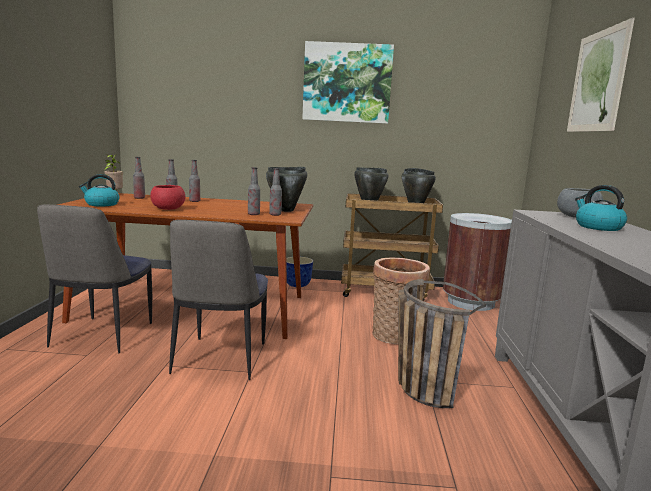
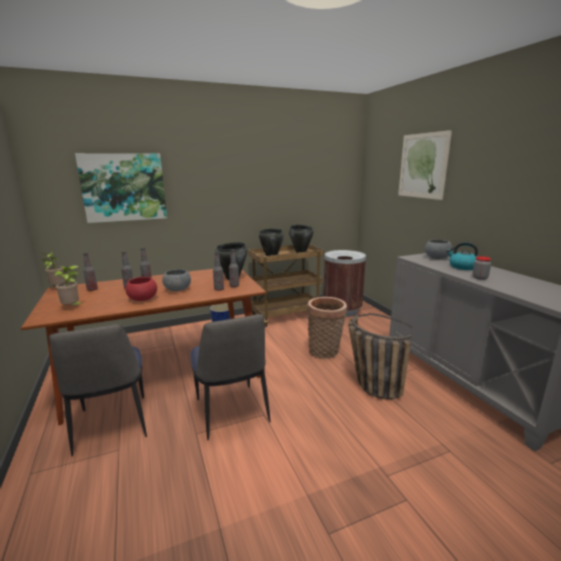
camera: 25 degrees left, 5 degrees up
(101, 204) = (72, 307): kettle -> potted plant
(213, 208) = (177, 289): none -> grey bowl
(347, 83) = (238, 164): picture -> picture (124, 187)
(599, 237) = (480, 278): none -> jar

